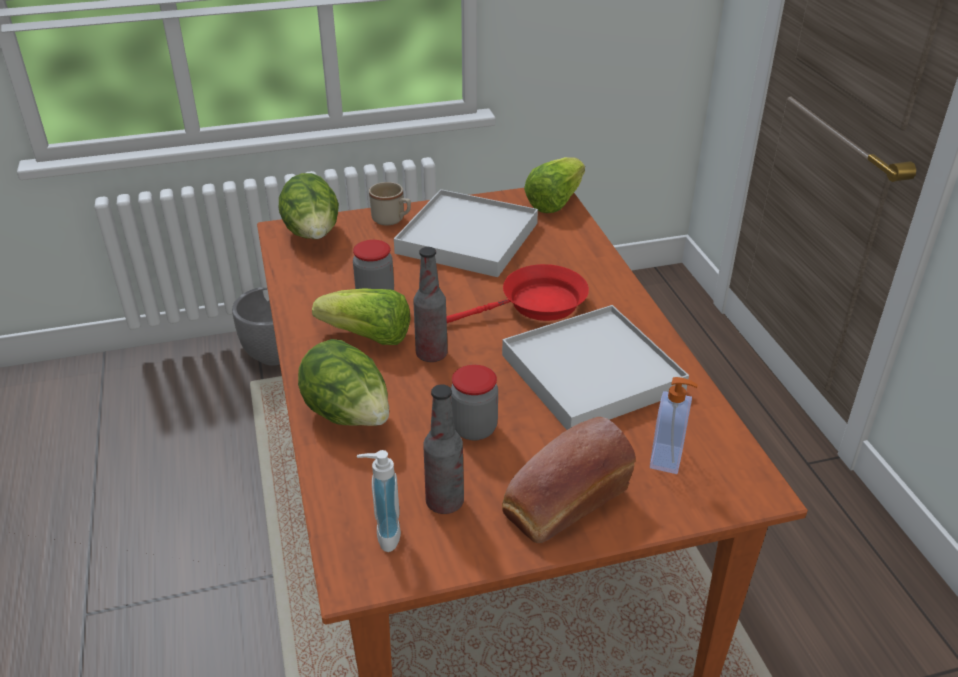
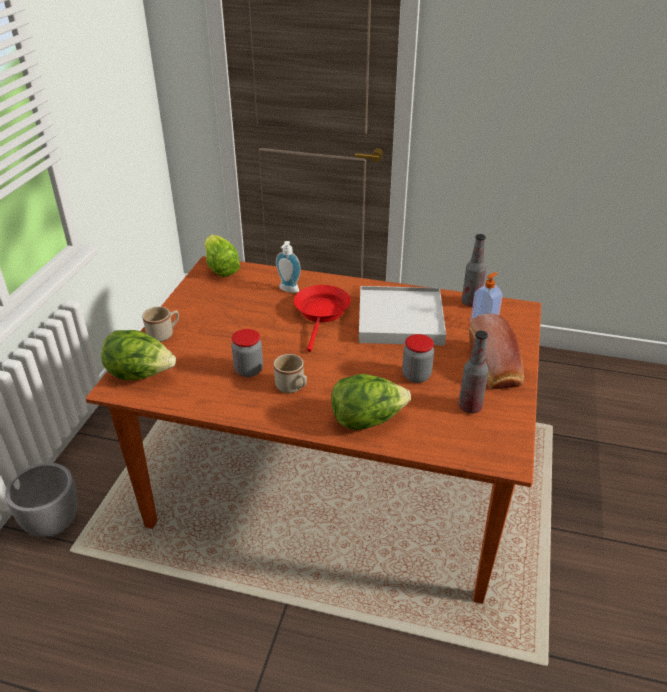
camera: 60 degrees left, 0 degrees up
(368, 337) = (292, 387): lettuce -> beige mug
(383, 534) = (482, 438): soap dispenser -> soap dispenser (287, 290)
(431, 354) = (334, 368): bottle -> bottle (471, 302)
(468, 238) = (223, 312): white tray -> none

